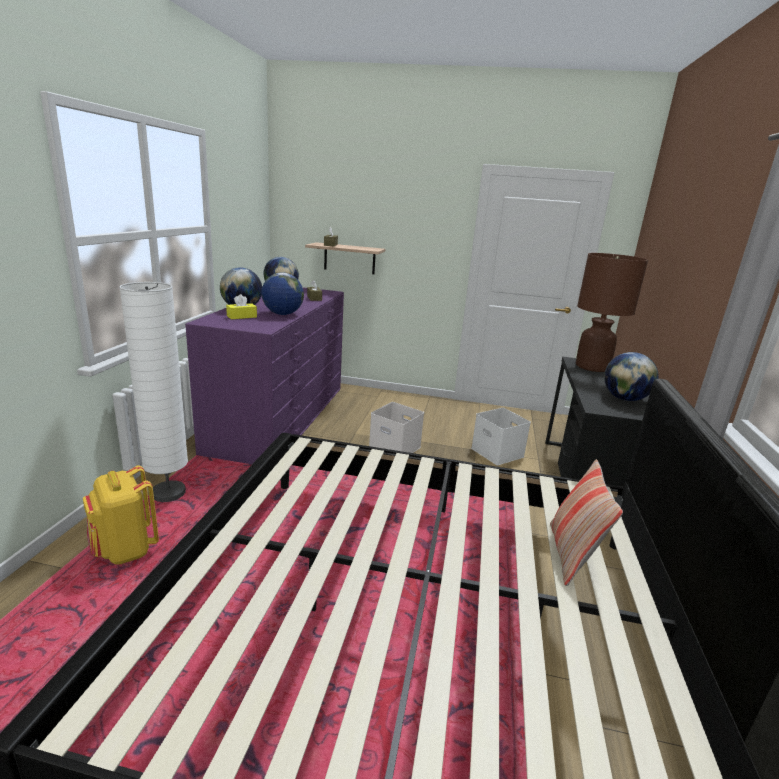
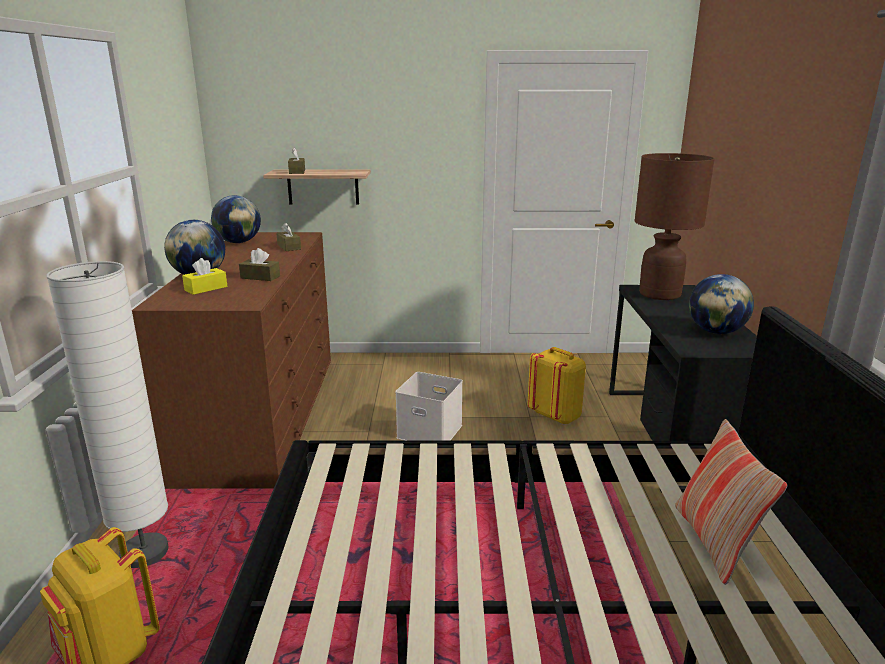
camera: 10 degrees left, 0 degrees up
(280, 417) = (263, 413): purple dresser -> brown dresser
(283, 314) = (260, 277): globe -> brown tissue box
(496, 452) = (556, 416): white storage box -> yellow backpack

